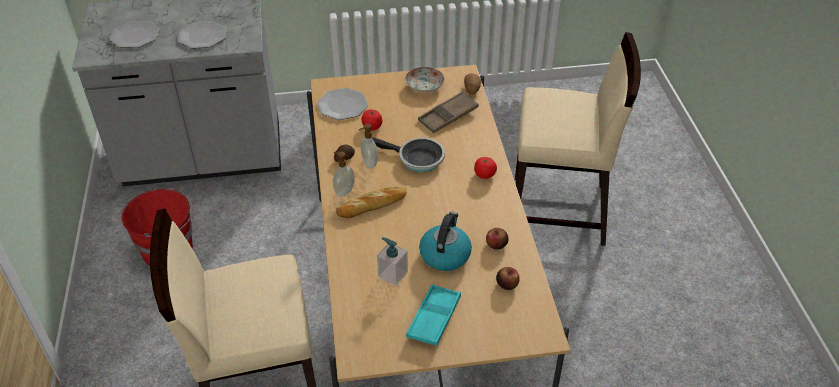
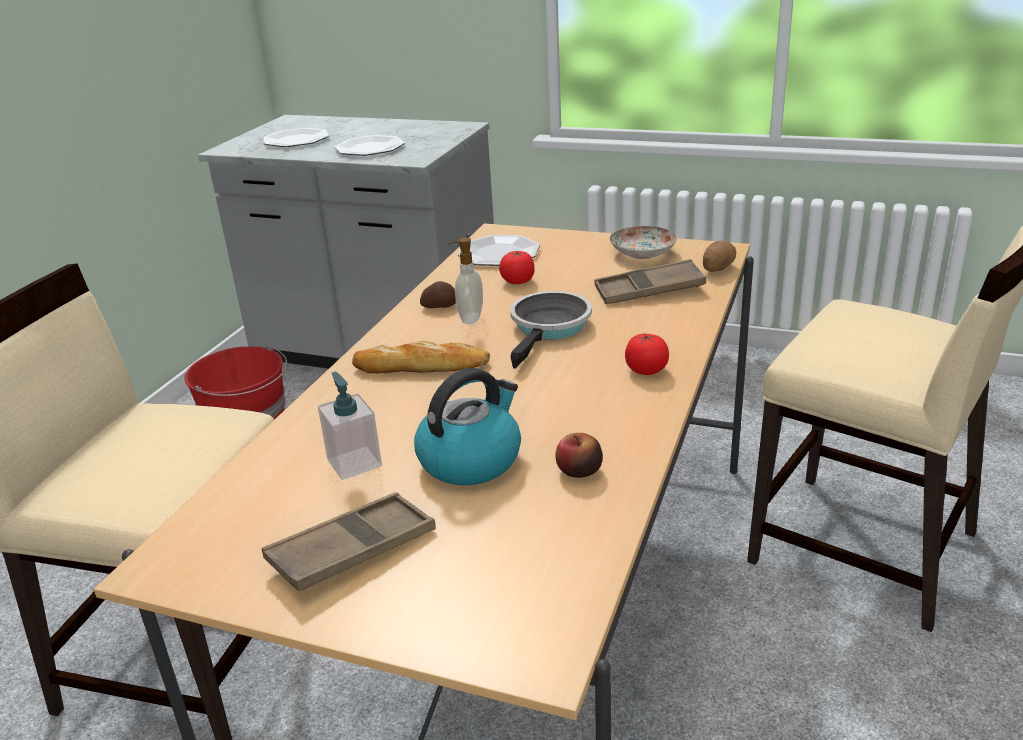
camera: 30 degrees right, 15 degrees down
(344, 191) = (397, 341): soap dispenser -> none
(417, 159) = (549, 328): frying pan -> frying pan turned 120 degrees counterclockwise
(434, 318) = (352, 550): turquoise tray -> brown tray
(507, 284) = (543, 538): apple -> none

